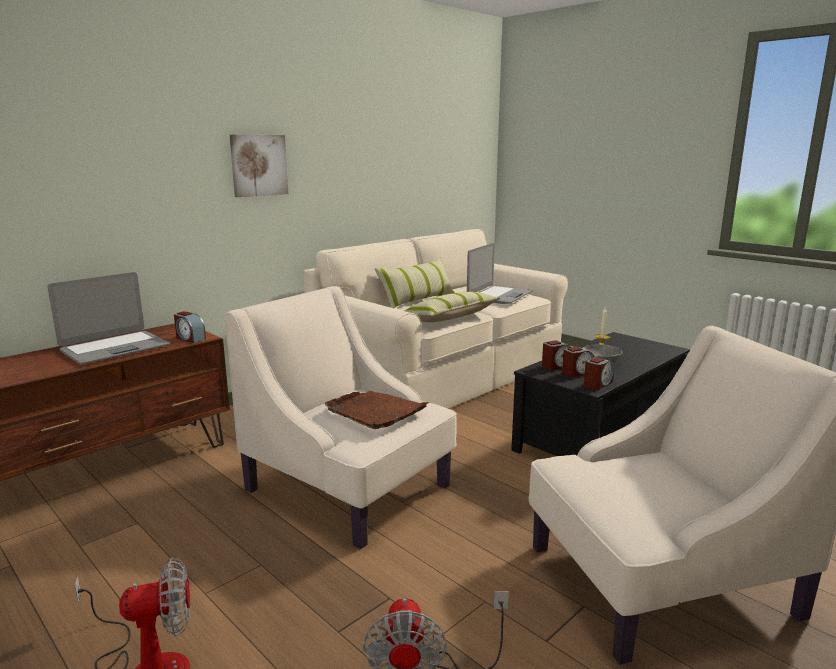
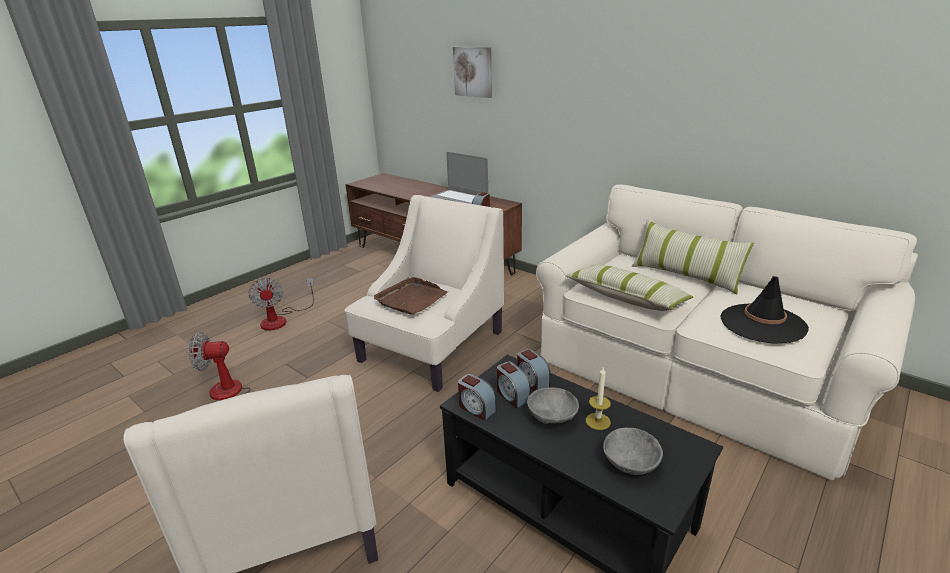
camera: 85 degrees right, 10 degrees up
(258, 165) = (599, 92): picture -> picture (473, 71)
(499, 296) = (762, 323): laptop -> black hat
(639, 350) = (631, 462): none -> grey bowl

